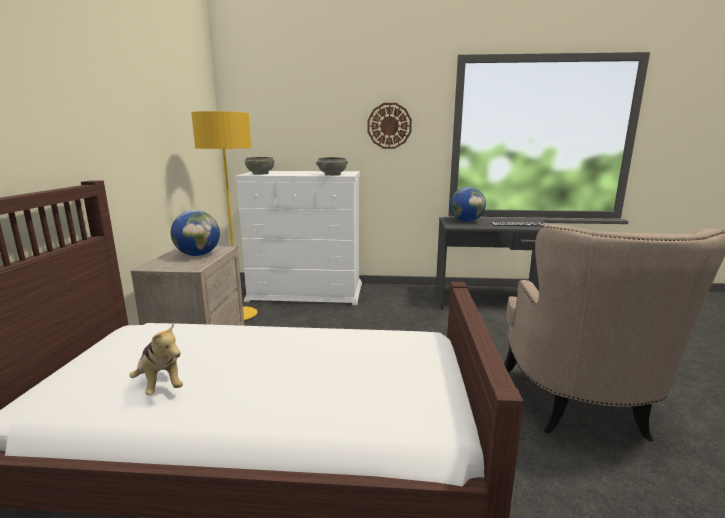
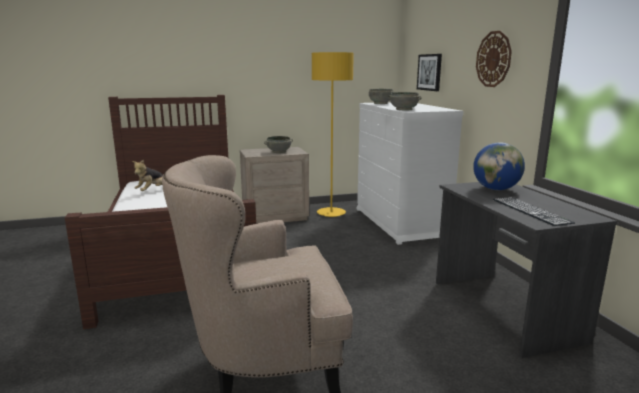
camera: 70 degrees right, 0 degrees up
(198, 255) = (279, 151): globe -> grey bowl
(288, 138) = (430, 72): none -> picture

